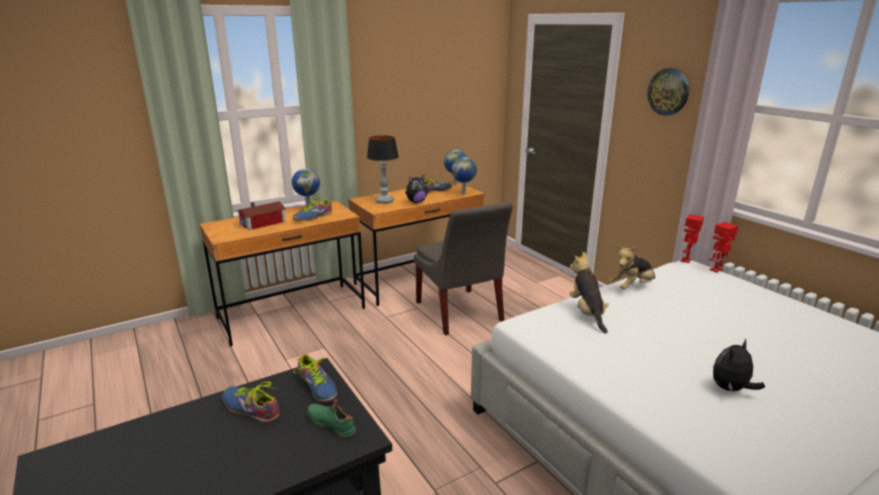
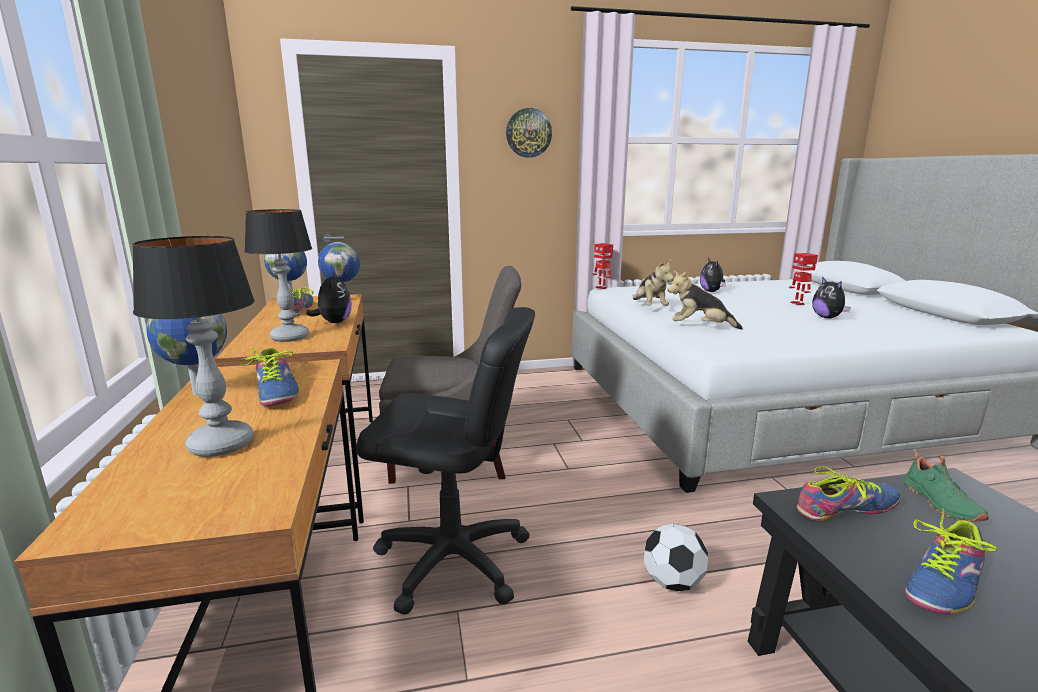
camera: 70 degrees left, 5 degrees down
(264, 222) = (222, 444): toy house -> table lamp
(332, 423) = (939, 503): green shoe -> green shoe turned 60 degrees counterclockwise
(358, 337) = (453, 561): none -> black office chair
(368, 411) = (672, 582): none -> football
(716, 270) = (627, 285): toy robot -> toy robot (798, 303)
(764, 315) = (711, 291): none -> plush toy

